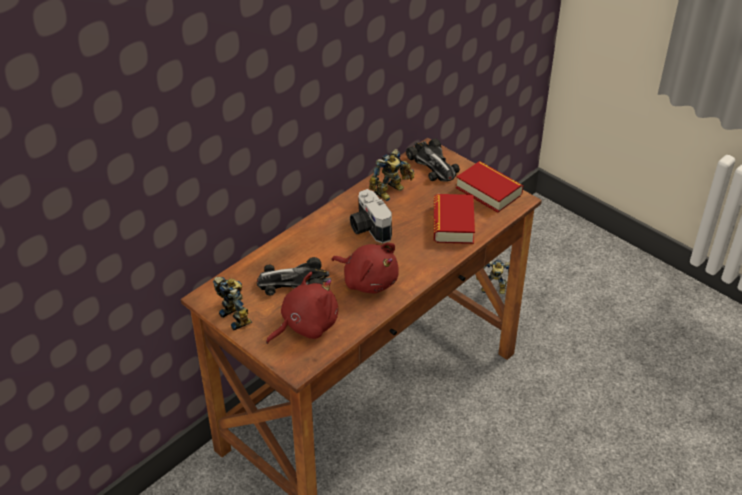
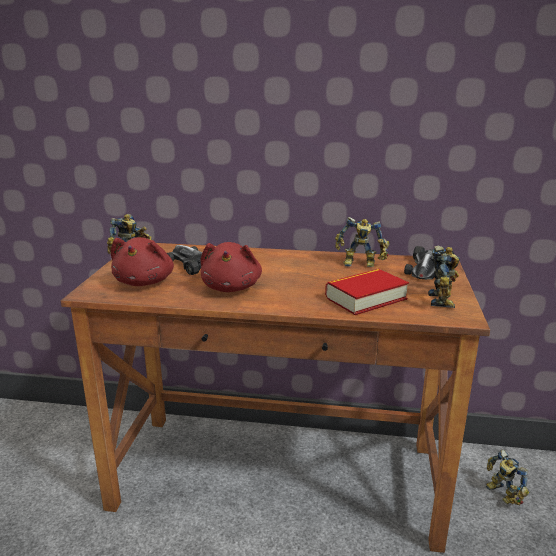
camera: 55 degrees right, 20 degrees down
(306, 325) = (145, 282): red plush toy -> red plush toy turned 75 degrees clockwise
(368, 228) = (299, 269): camera -> none
(488, 191) = (444, 300): book -> toy robot

